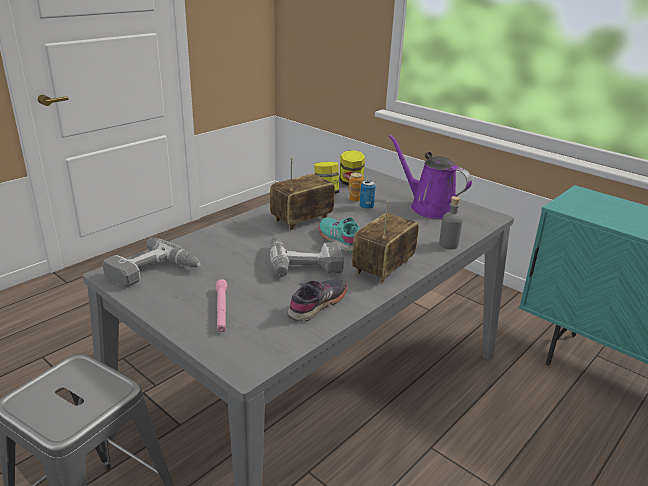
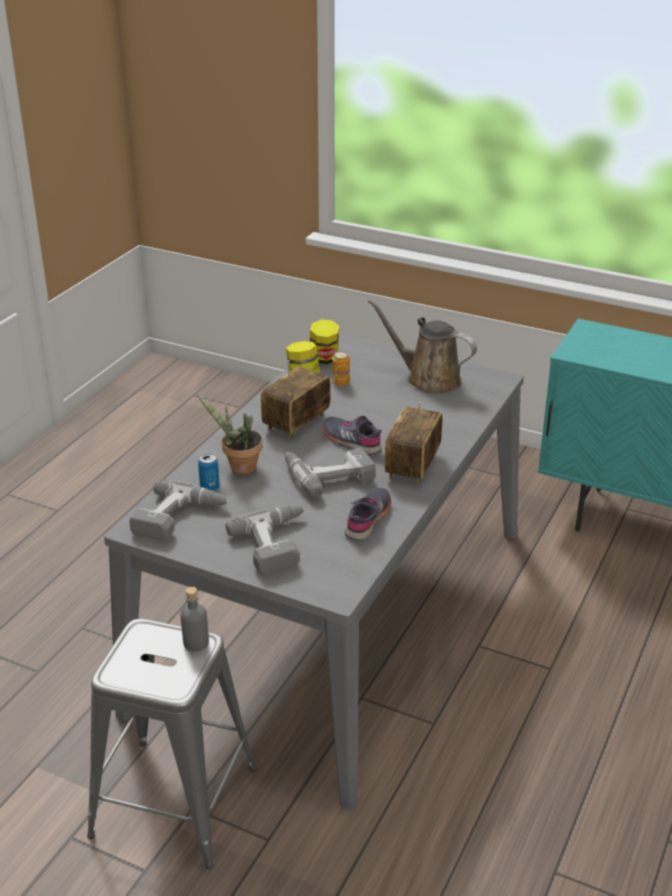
camera: 15 degrees left, 5 degrees up
(221, 310) = (278, 545): pink flashlight -> power drill
(233, 243) = (239, 468): none -> potted plant
(340, 240) = (351, 441): turquoise shoe -> grey shoe
(366, 207) = (359, 391): can -> can (209, 488)
(429, 207) = (428, 379): purple watering can -> brown watering can
(448, 245) = (467, 425): grey bottle -> grey bottle (196, 643)

